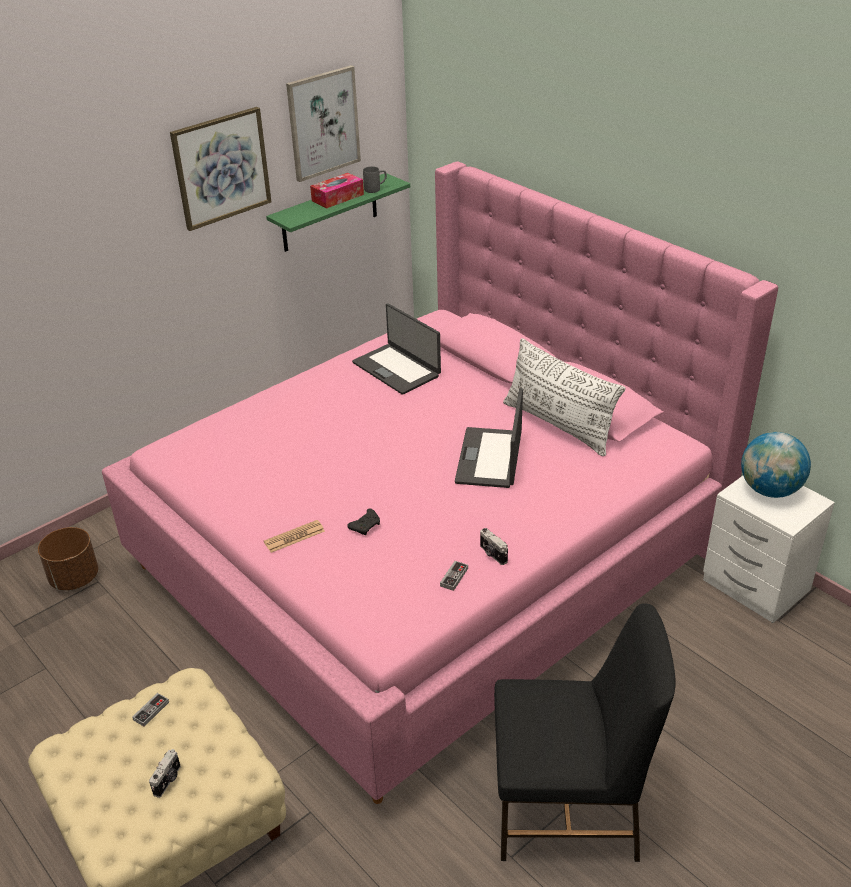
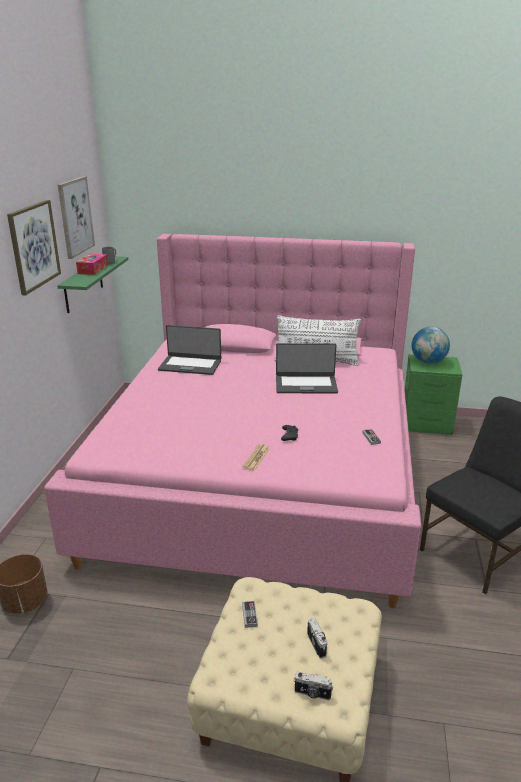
camera: 40 degrees left, 10 degrees down
(490, 458) = (306, 384): laptop -> laptop turned 60 degrees counterclockwise
(492, 554) = (373, 421): camera -> camera (312, 694)
(756, 587) = (427, 424): white nightstand -> green nightstand

